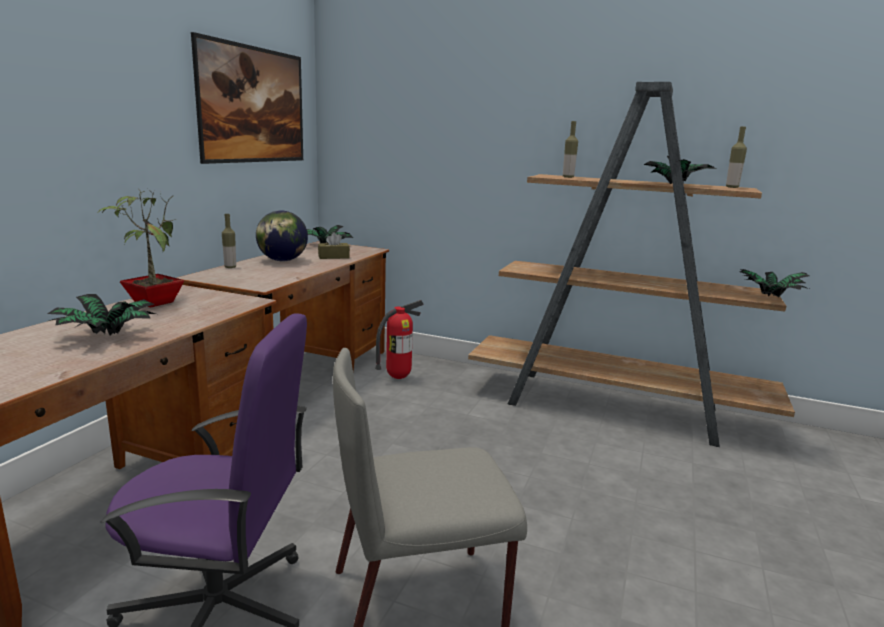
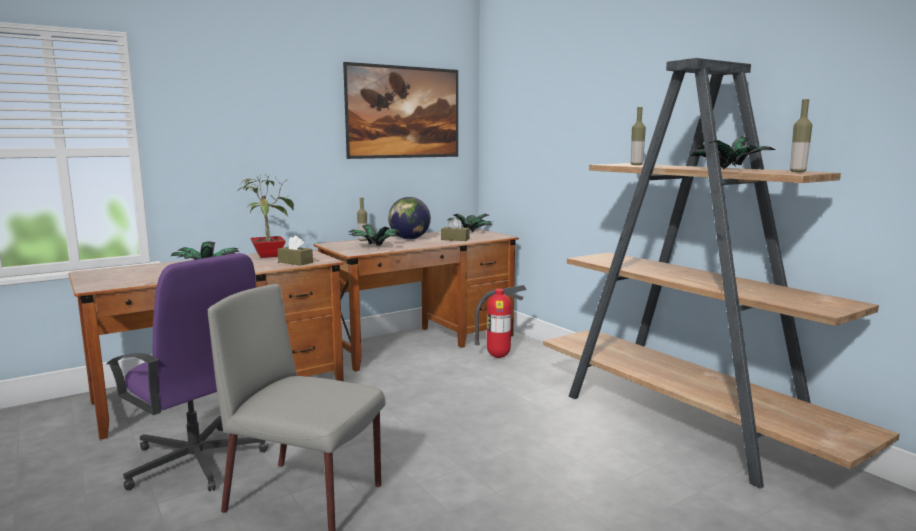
camera: 35 degrees right, 5 degrees down
(217, 308) = (295, 262): none -> brown tissue box
(769, 298) = (833, 309): potted plant -> potted plant (374, 246)

